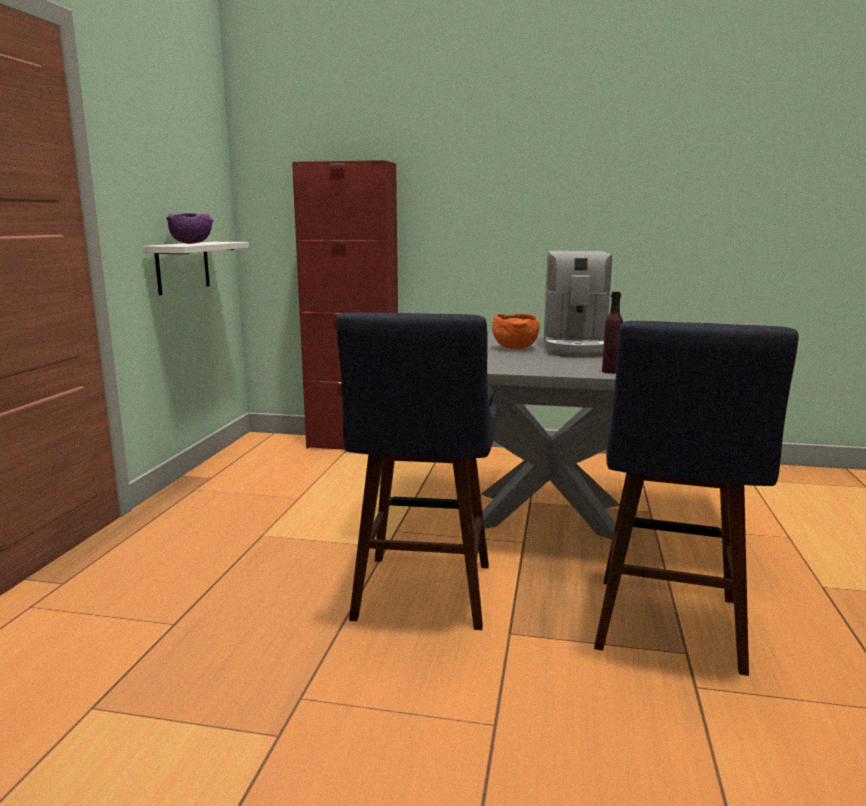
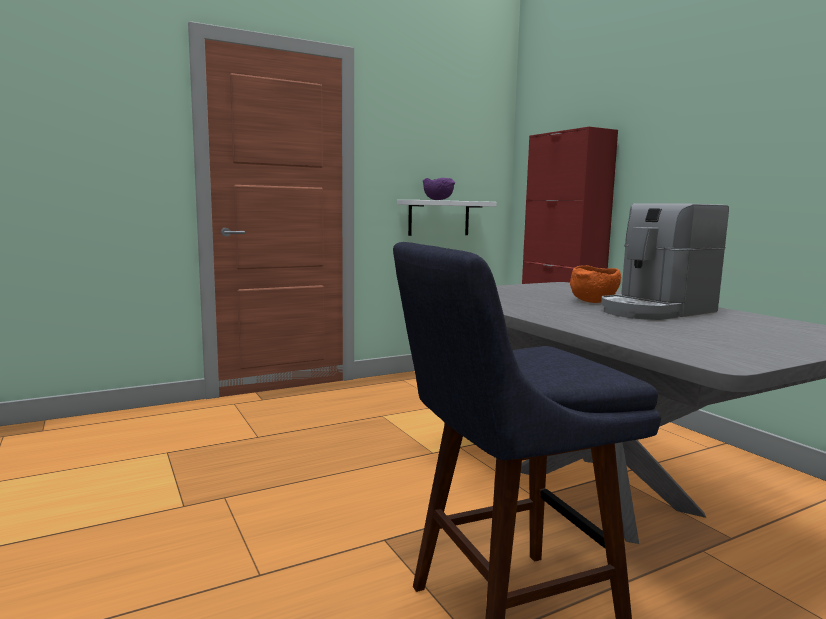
camera: 50 degrees right, 5 degrees down
(422, 597) = (385, 489): blue stool -> none
(611, 371) = (590, 327): purple bottle -> none

